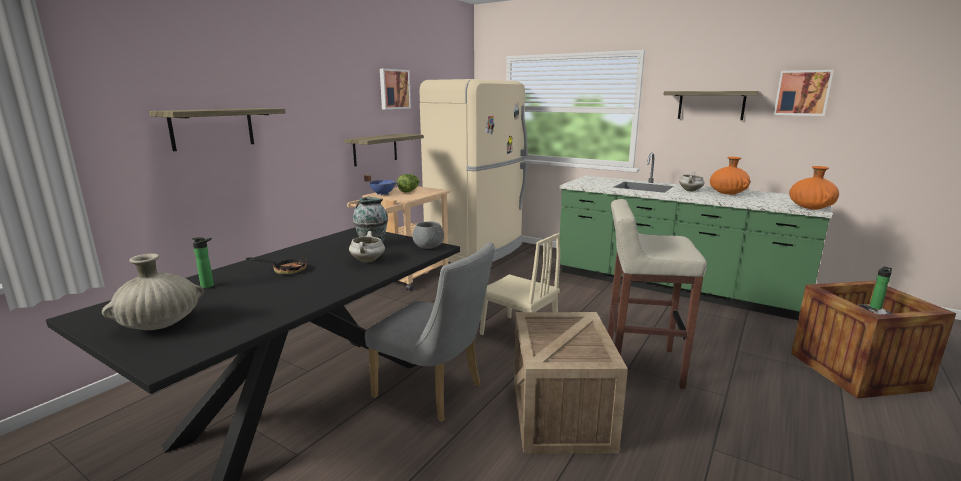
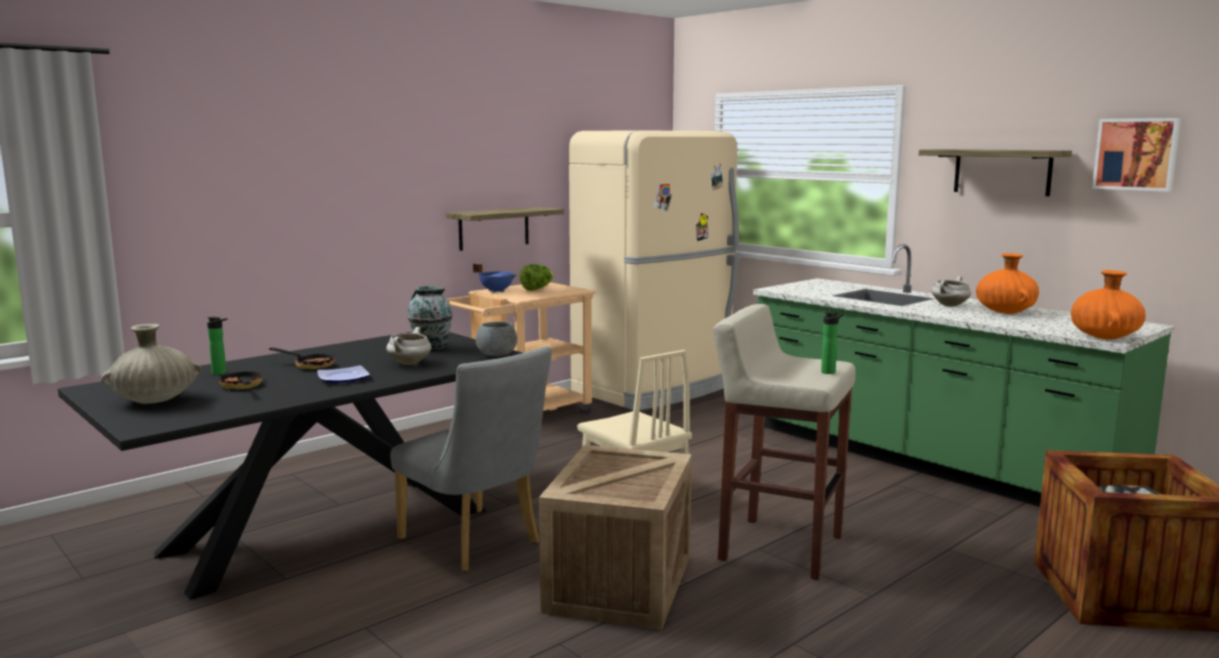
camera: 15 degrees right, 5 degrees down
(212, 128) = (268, 196): shelf -> none
(239, 299) = (241, 387): none -> frying pan
(325, 280) = (344, 378): none -> plate
(394, 89) = (528, 145): picture -> none
(876, 307) = (1139, 489): bottle -> bottle (830, 372)

